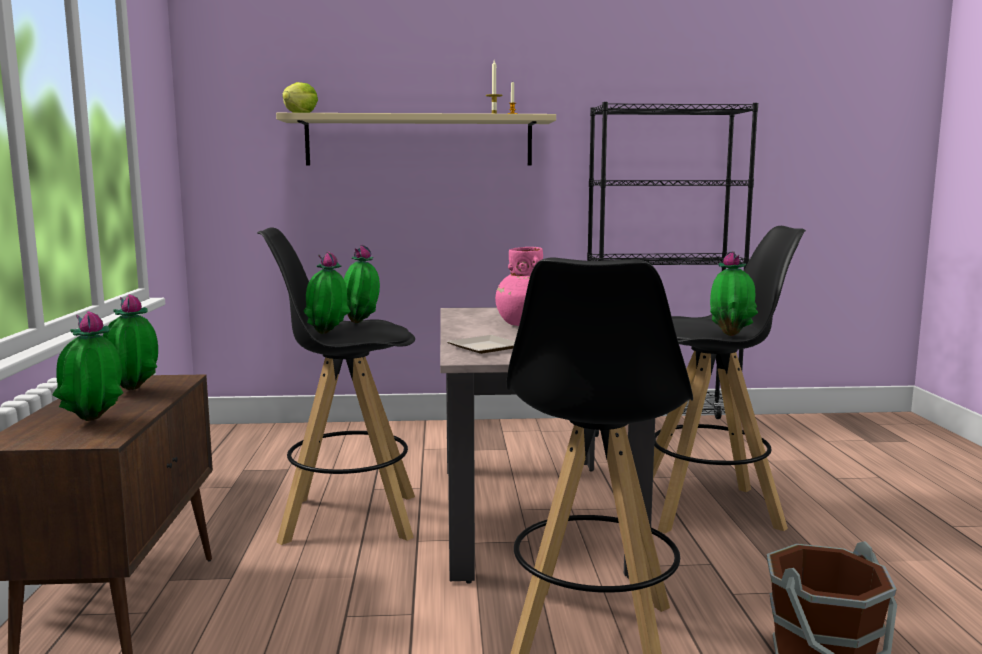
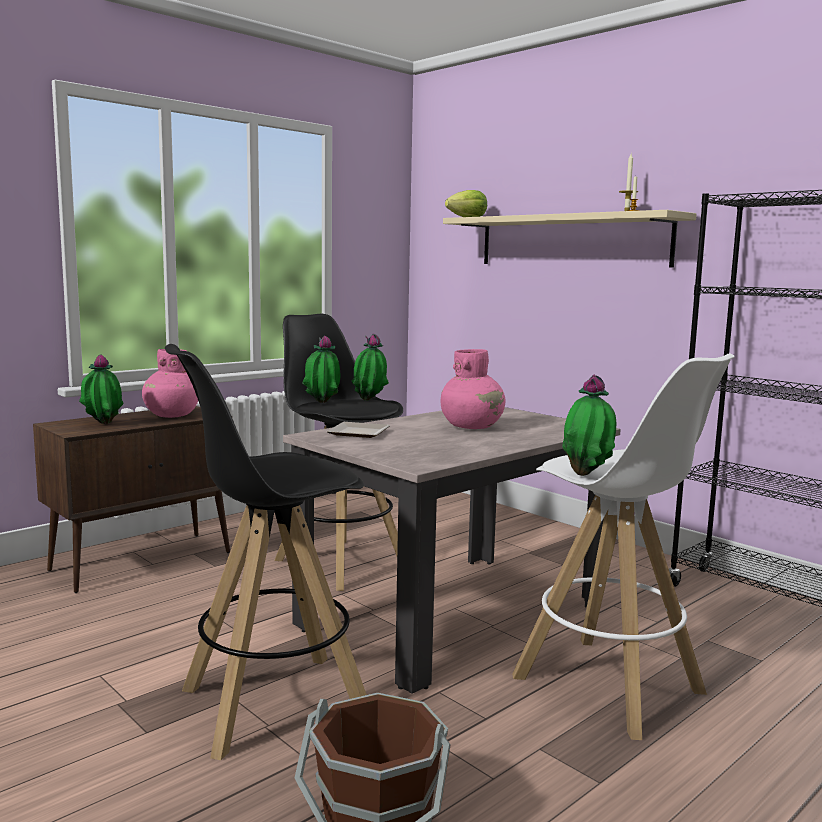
camera: 50 degrees right, 0 degrees up
(133, 391) = (171, 415): potted plant -> pink vase
(709, 509) = (610, 686): black stool -> white stool

